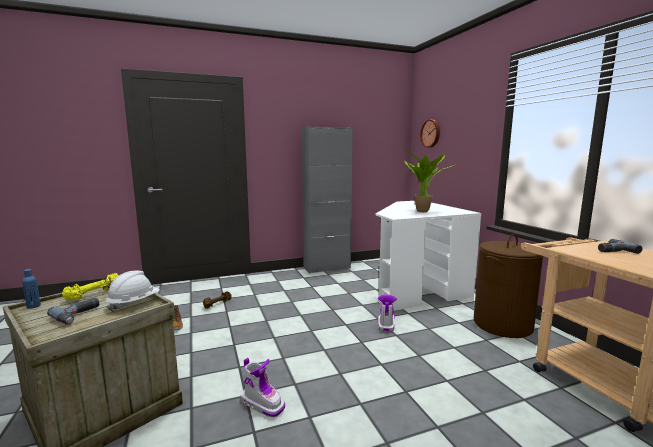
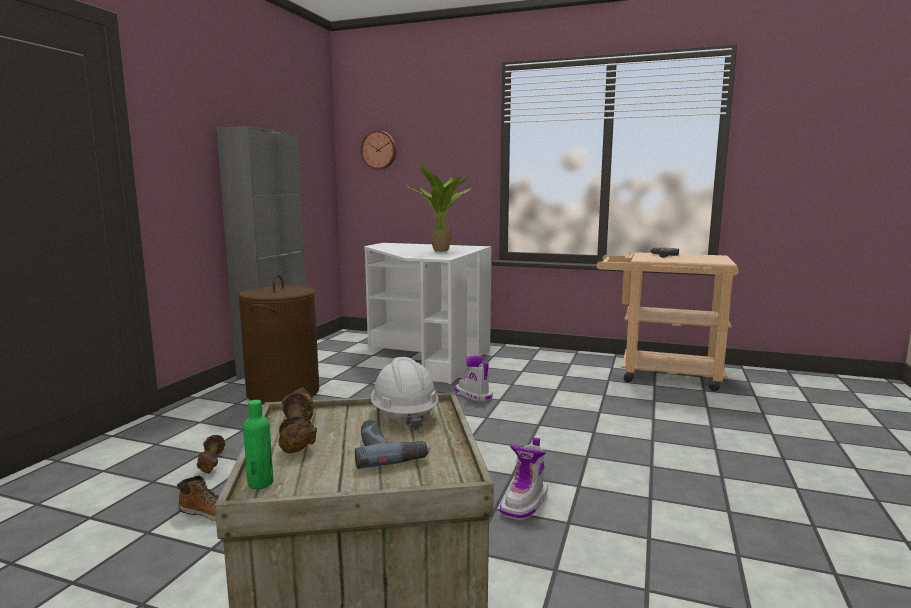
camera: 50 degrees left, 0 degrees up
(33, 306) = (260, 483): blue bottle -> green bottle
(94, 294) = (299, 435): yellow dumbbell -> brown dumbbell
(262, 404) = (525, 503): boot -> boot turned 135 degrees clockwise
(502, 325) = (552, 361): brown laundry basket -> brown laundry basket (283, 392)

